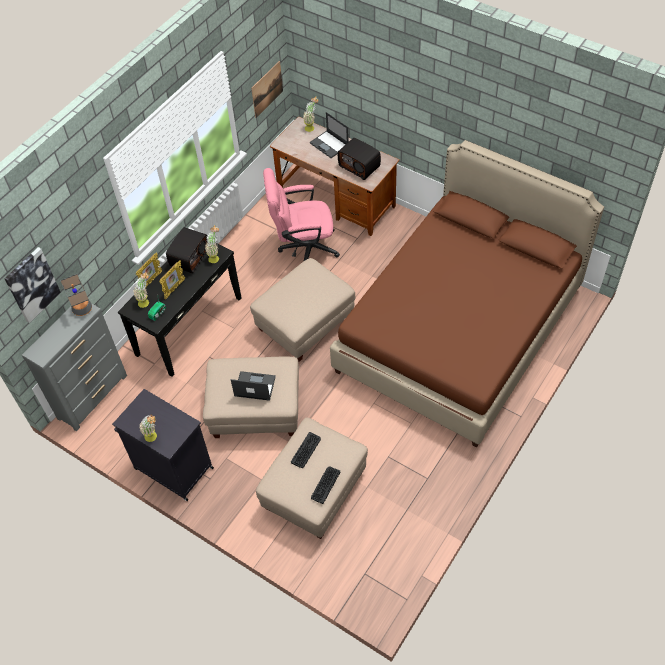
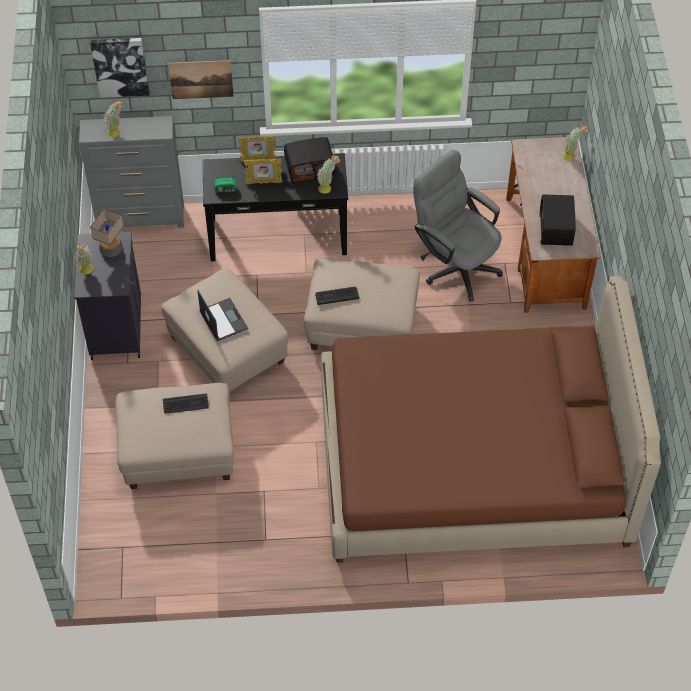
camera: 50 degrees right, 0 degrees up
(82, 309) = (161, 126): table lamp -> table lamp (111, 249)
(146, 301) = (231, 172): potted plant -> potted plant (117, 133)
(267, 89) = (539, 79): picture -> picture (201, 79)
(303, 247) = (455, 264): pink office chair -> grey office chair
(325, 485) = (161, 442): keyboard -> keyboard (337, 295)
(329, 144) = (562, 186): laptop -> none

